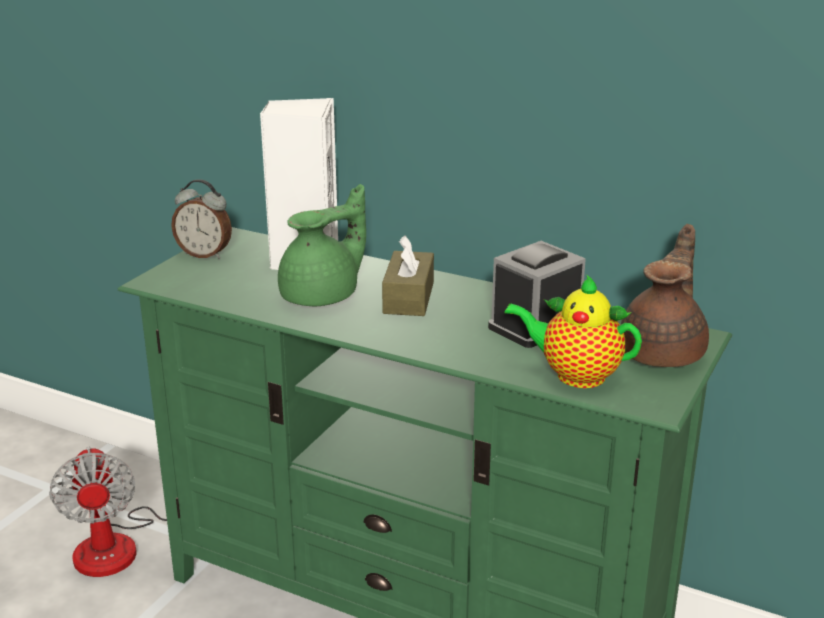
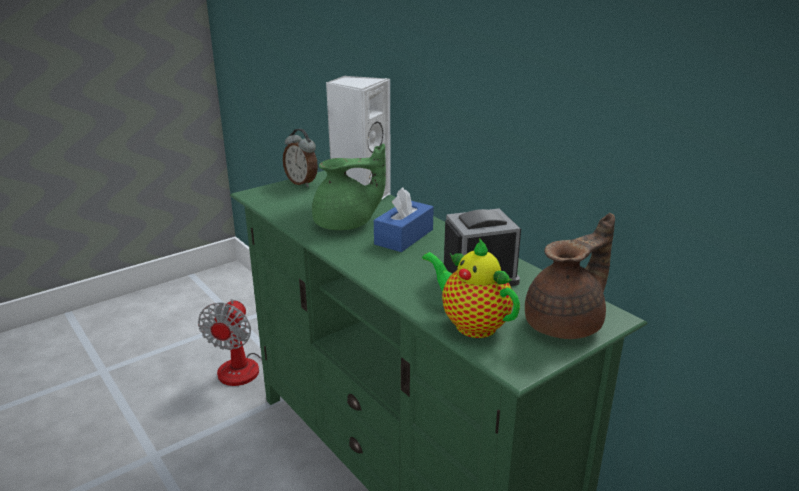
camera: 25 degrees right, 0 degrees up
(408, 298) = (404, 237): brown tissue box -> blue tissue box

